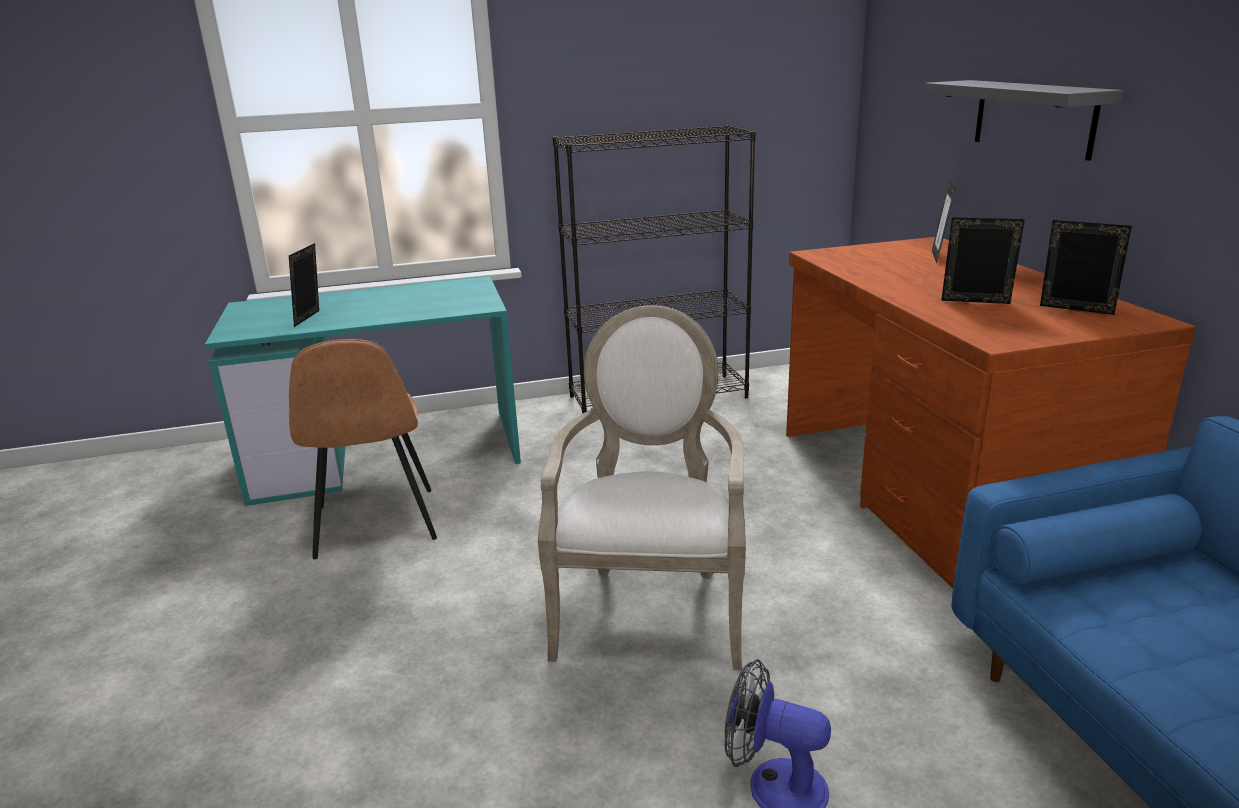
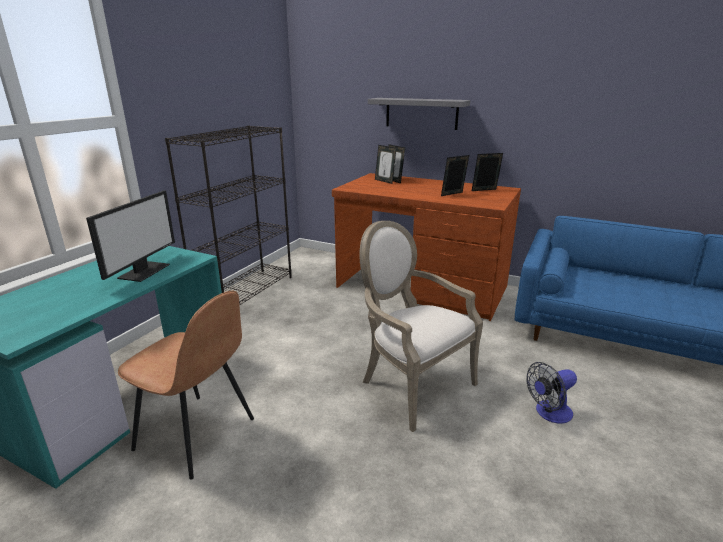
camera: 50 degrees left, 0 degrees up
(311, 318) = (71, 304): picture frame -> picture frame (384, 181)
(416, 306) = (144, 271): none -> monitor

